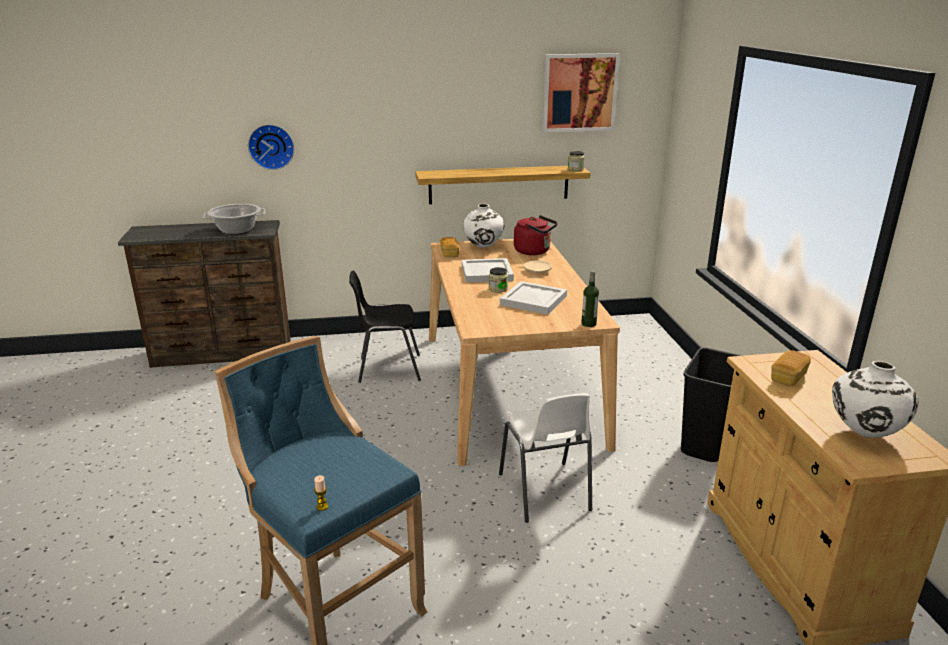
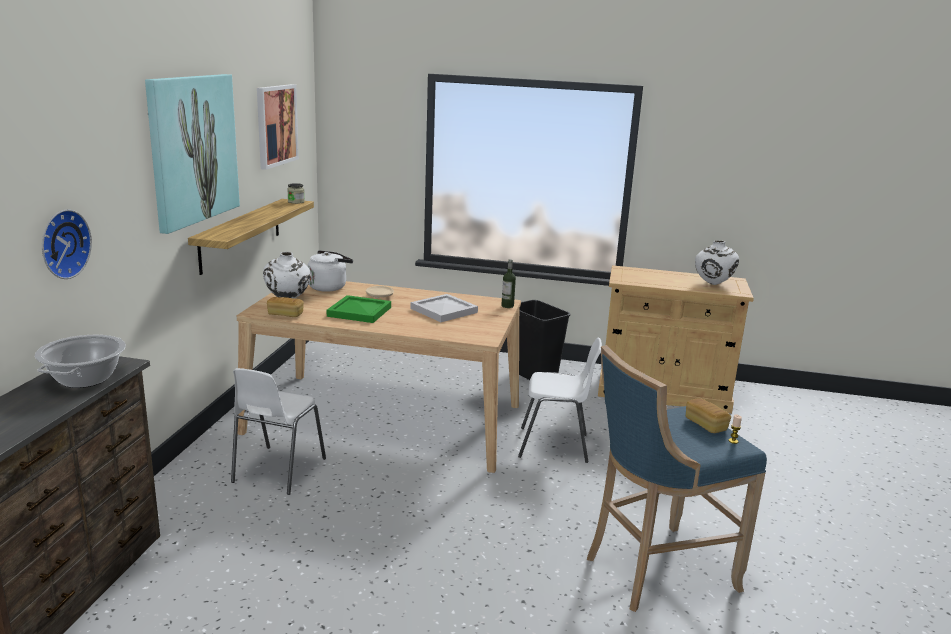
camera: 70 degrees left, 5 degrees down
(388, 368) = (277, 471): black chair -> white chair
(430, 101) = (192, 149): none -> picture
(487, 273) = (360, 311): white tray -> green tray
(498, 289) = (404, 316): jar -> none
(534, 251) = (329, 287): red kettle -> white kettle
(788, 377) = (644, 279): bread -> bread (705, 425)

